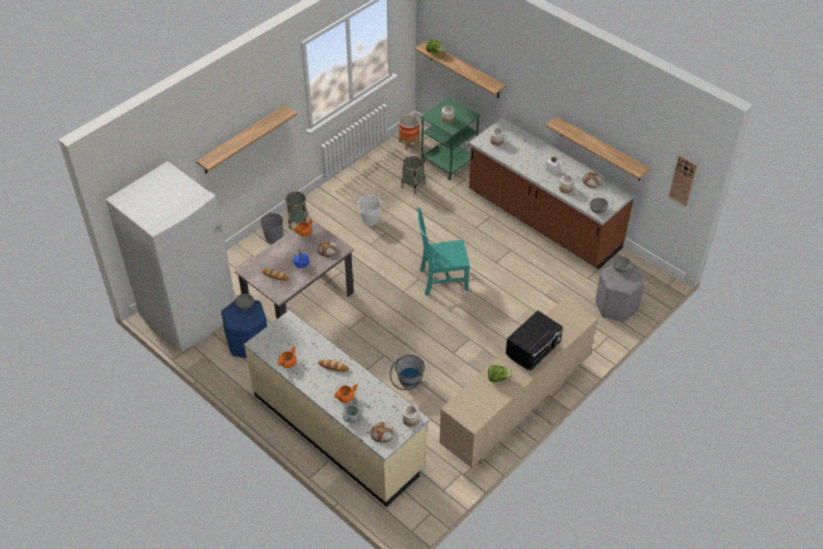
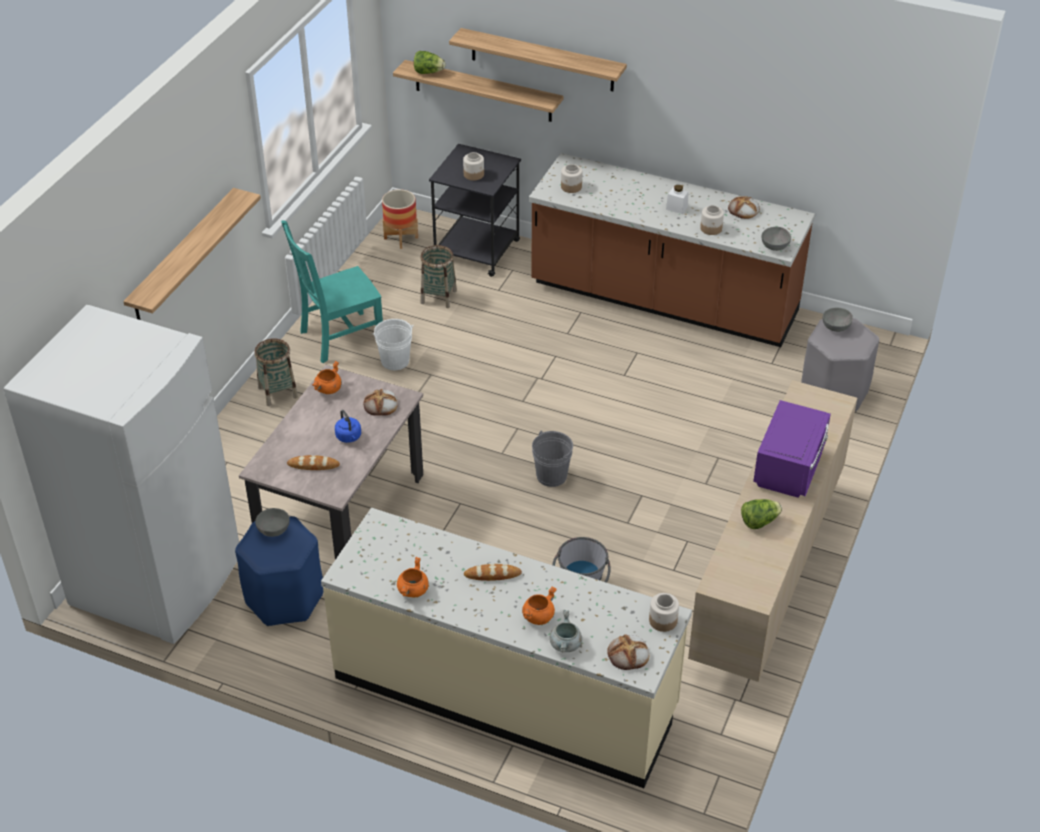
camera: 20 degrees left, 5 degrees down
(274, 237) = (249, 425): grey bucket -> grey bucket (551, 476)
(441, 280) = (553, 421): turquoise chair -> turquoise chair (339, 337)
(449, 162) = (478, 251): green cart -> black cart
(533, 351) = (790, 467): black microwave -> purple microwave
(601, 149) = (747, 156): shelf -> shelf (542, 60)
(683, 180) = (899, 166): wall clock -> none

